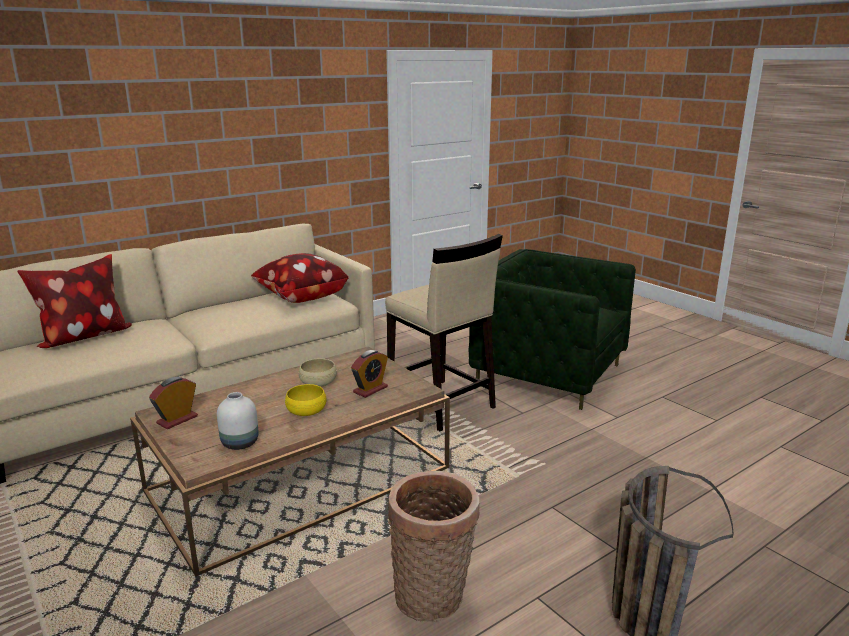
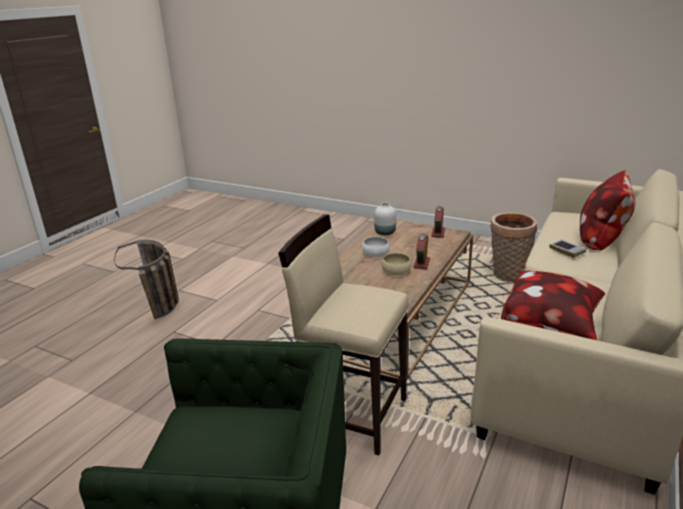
camera: 155 degrees right, 5 degrees up
(146, 334) = (567, 250): none -> book
(306, 410) = (375, 254): yellow bowl -> white bowl
(370, 389) = (353, 276): alarm clock -> alarm clock (421, 263)
(433, 597) = (268, 287): basket -> basket (508, 275)

